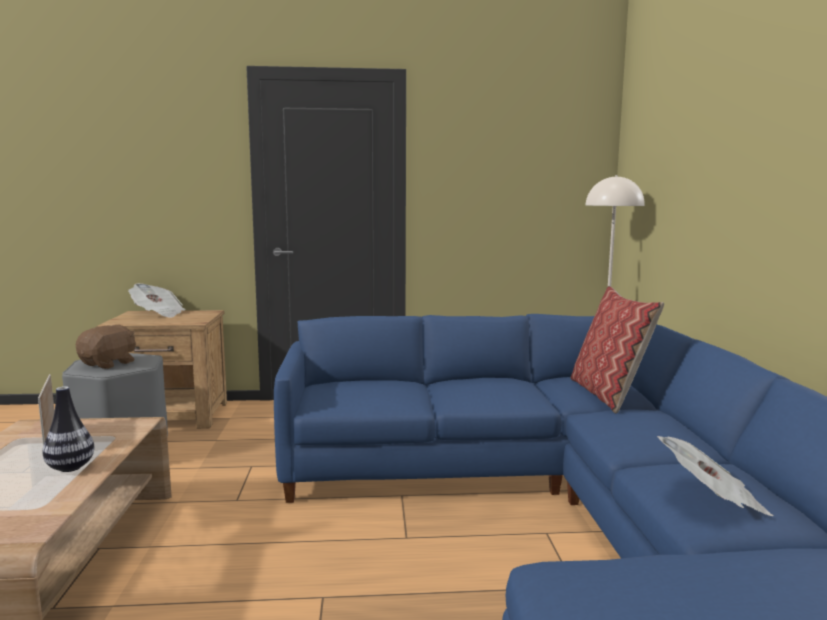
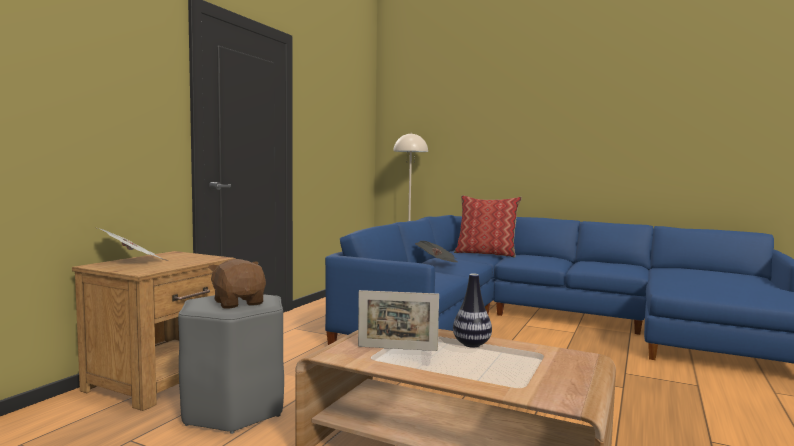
camera: 60 degrees left, 5 degrees down
(711, 500) = (617, 266): newspaper -> newspaper (437, 264)

